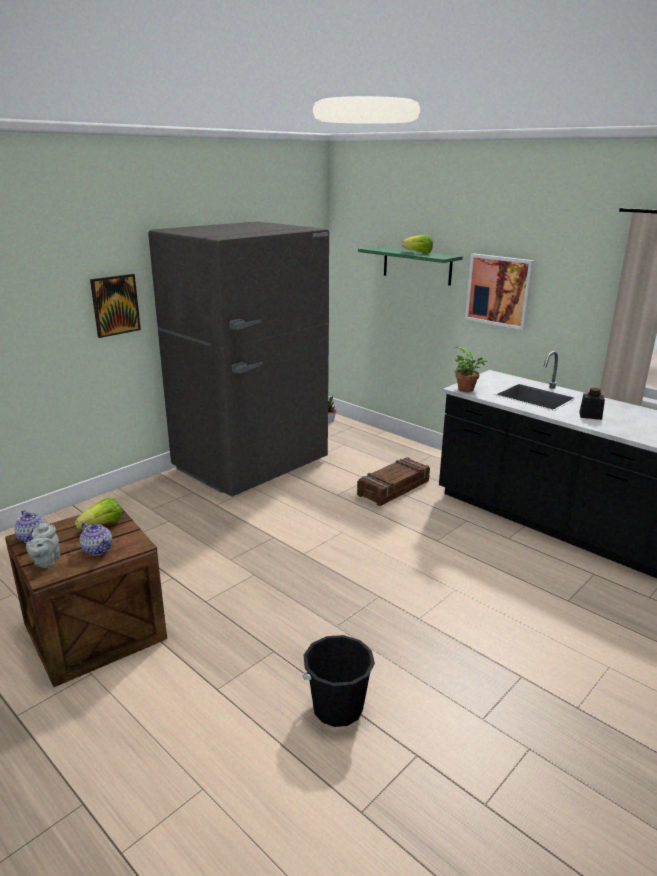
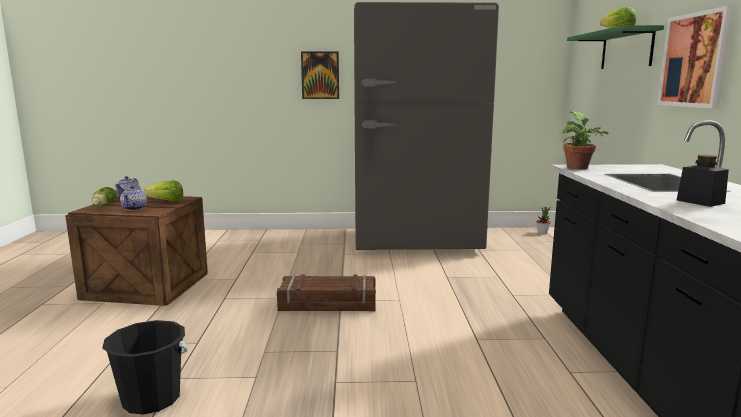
camera: 45 degrees right, 10 degrees down
(46, 562) = (103, 206): grey teapot -> lettuce
(394, 488) = (512, 290): crate -> crate (328, 304)

